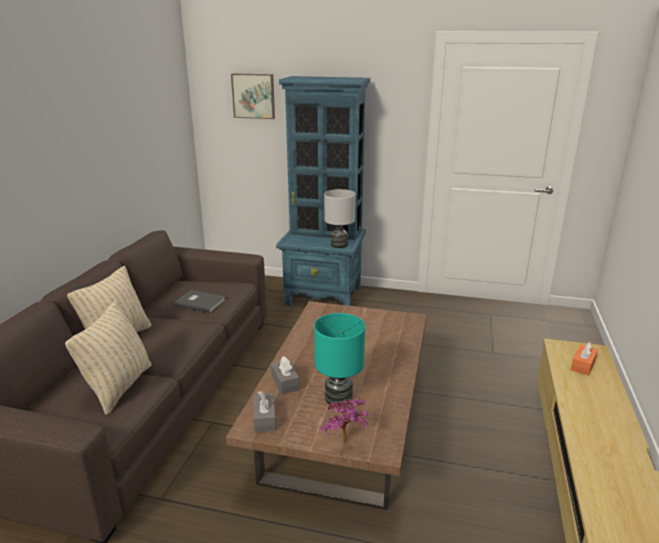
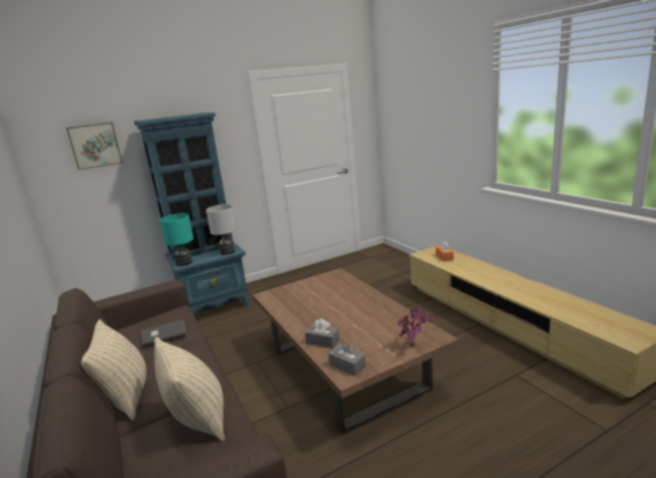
camera: 40 degrees left, 5 degrees down
(338, 398) = (369, 330): turquoise table lamp -> turquoise table lamp (184, 263)

